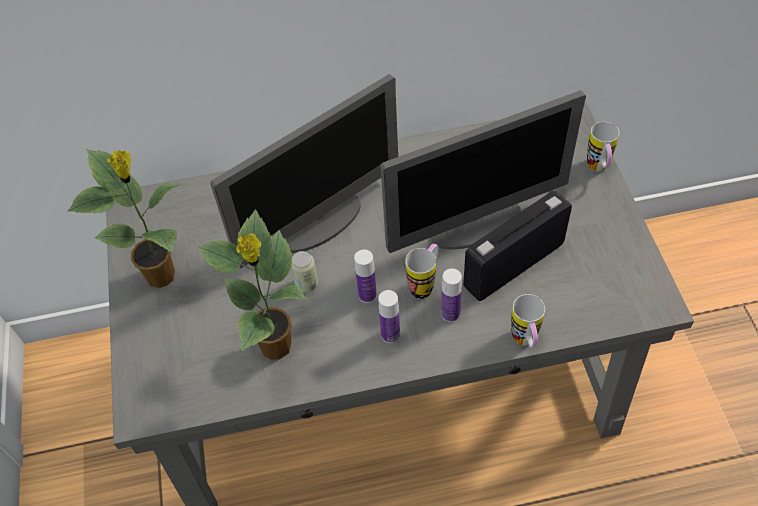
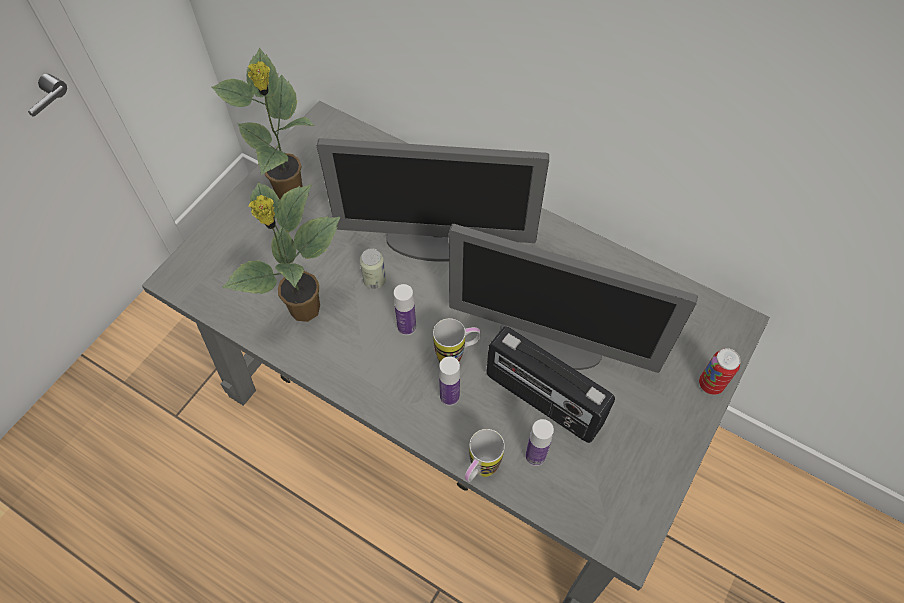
camera: 40 degrees right, 5 degrees up
(390, 334) = (389, 372): bottle -> bottle (535, 456)
(513, 264) = (542, 401): radio -> radio turned 150 degrees counterclockwise
(598, 169) = (710, 384): mug -> can

